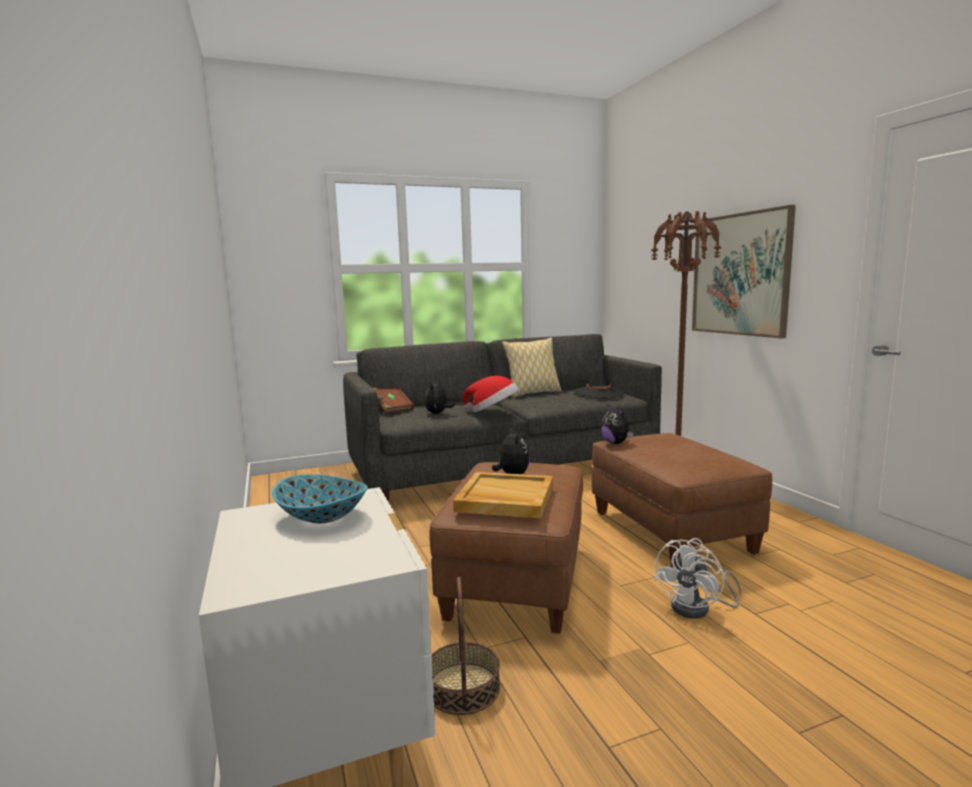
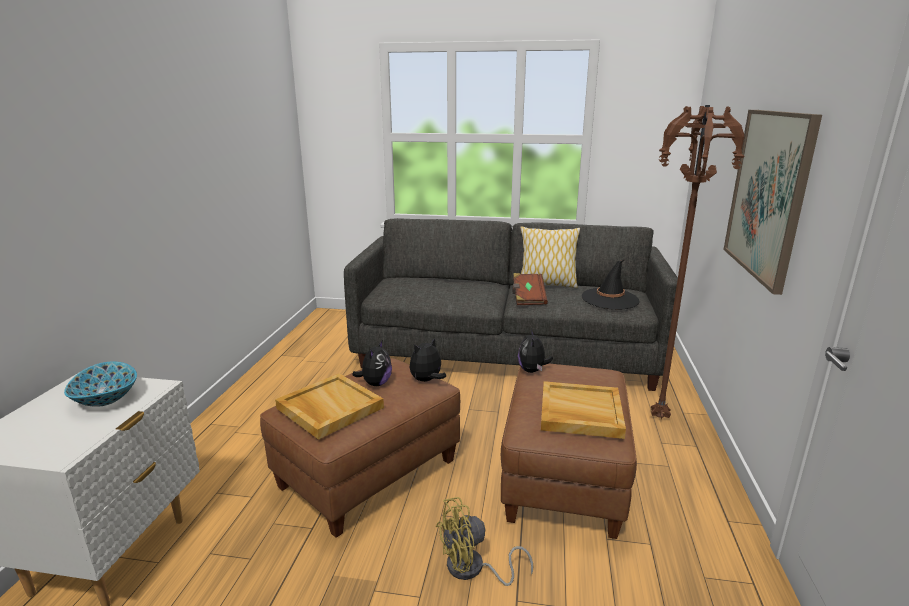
camera: 30 degrees right, 10 degrees up
(391, 408) = (397, 278): brown book -> brown book (528, 298)
(438, 413) = (424, 293): plush toy -> plush toy (427, 380)
(463, 688) = (226, 549): basket -> none
(493, 411) = (473, 301): hat -> none
(698, 608) = (473, 569): white fan -> yellow fan
(699, 454) = (580, 413): none -> beige tray

